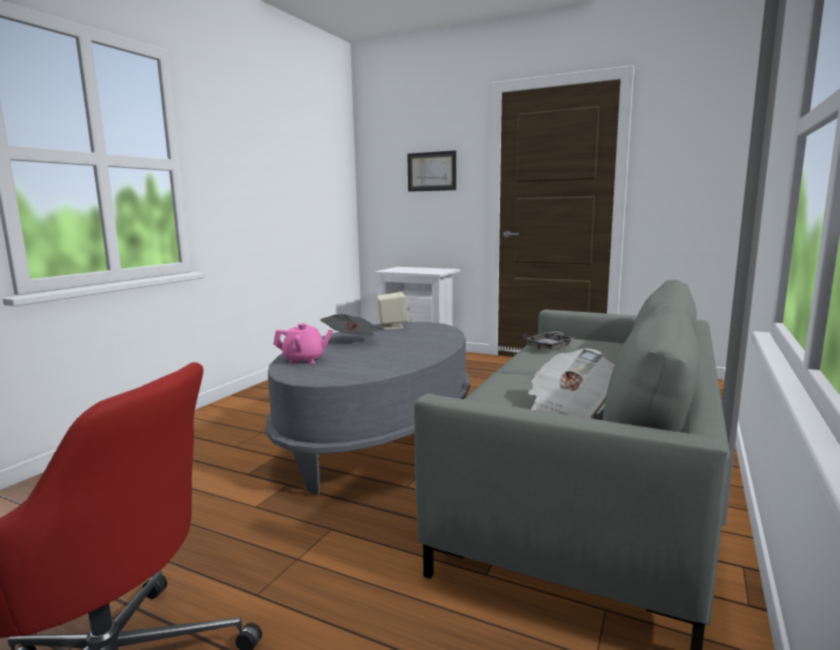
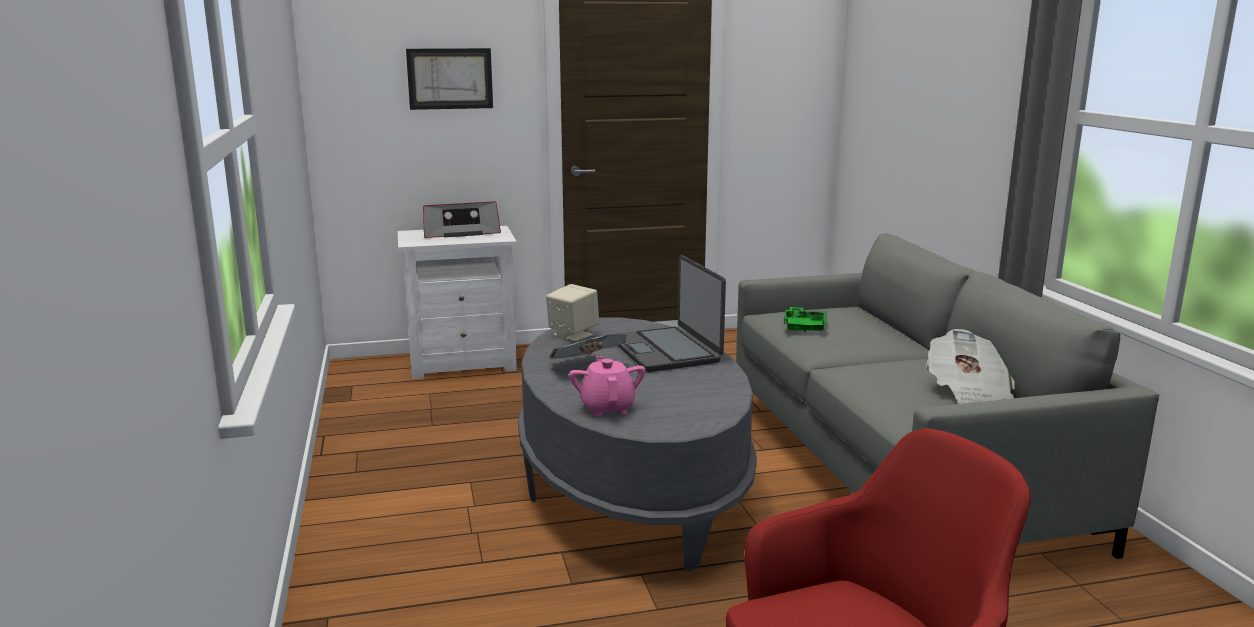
camera: 40 degrees left, 5 degrees up
(304, 360) = (607, 408): pink teapot -> pink teapot turned 60 degrees counterclockwise
(420, 342) = (666, 351): none -> laptop
(424, 269) = (460, 232): none -> radio
(550, 346) = (804, 327): grey tray -> green tray

